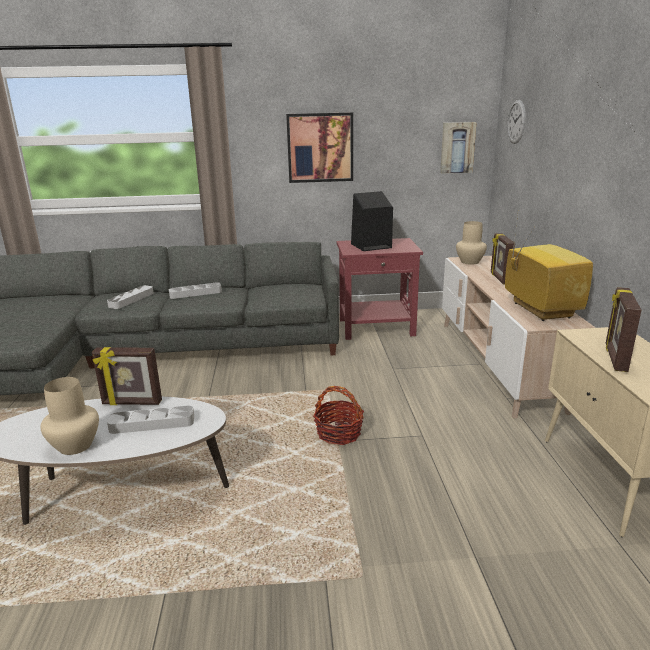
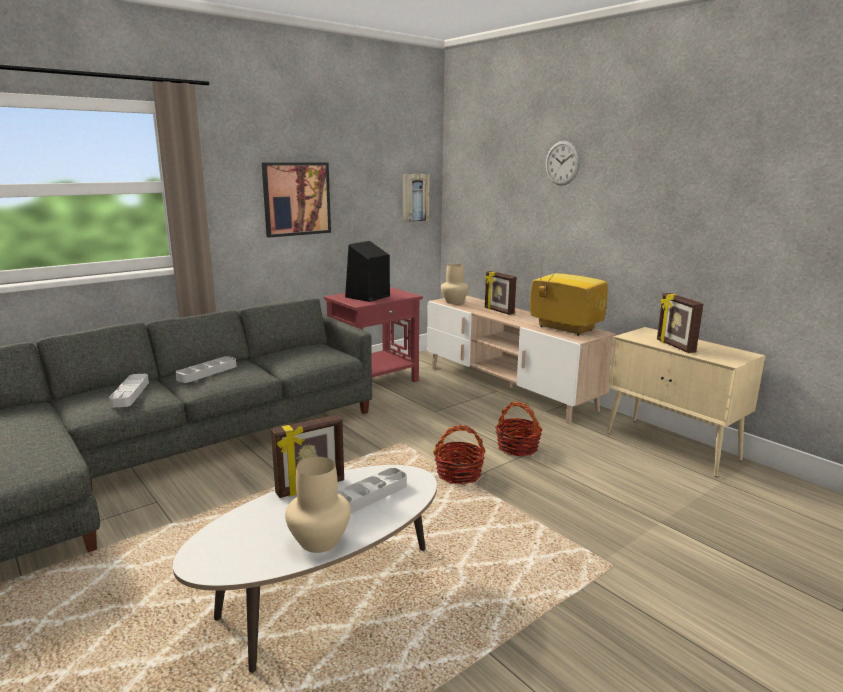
camera: 35 degrees left, 5 degrees down
(425, 426) = (517, 447): none -> basket
(516, 122) = (474, 173): wall clock -> wall clock (562, 163)

